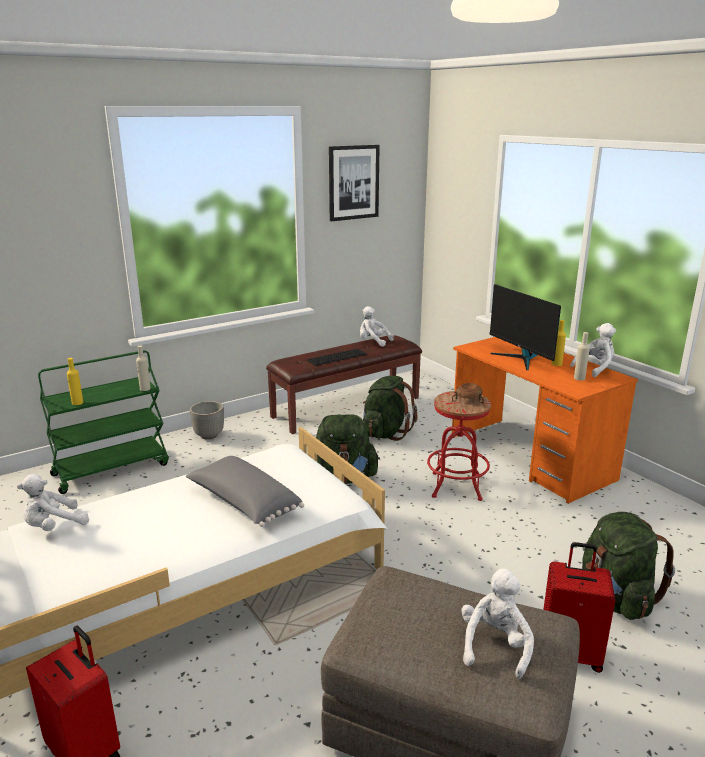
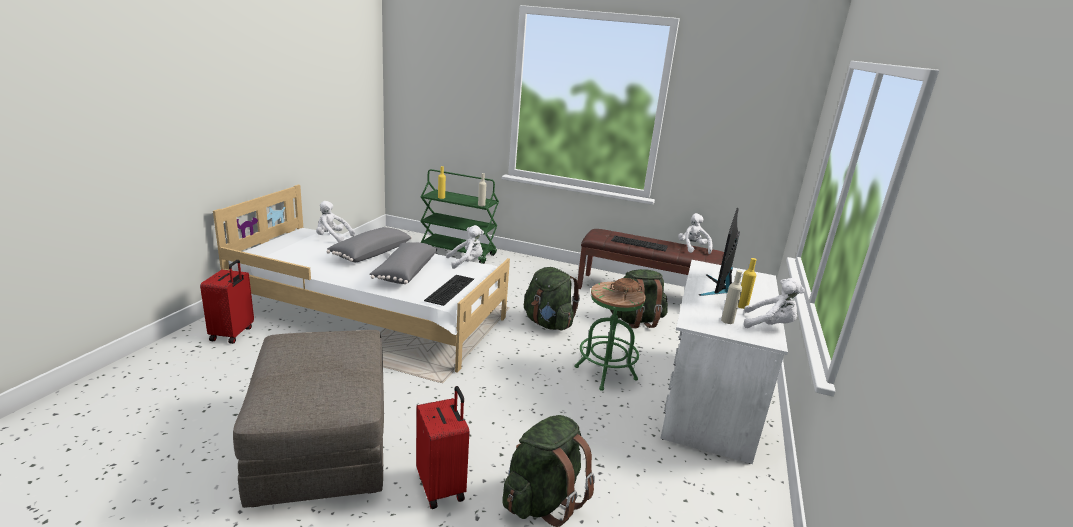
camera: 50 degrees right, 0 degrees up
(154, 511) = (370, 253): none -> grey pillow
(209, 435) = (532, 264): planter -> none
(321, 488) = (449, 289): none -> keyboard
(353, 182) = (724, 96): picture -> none
(456, 486) = (605, 373): red stool -> green stool
(495, 645) = (312, 385): white plush toy -> white plush toy (466, 262)
(530, 458) = (709, 399): orange desk -> white desk

